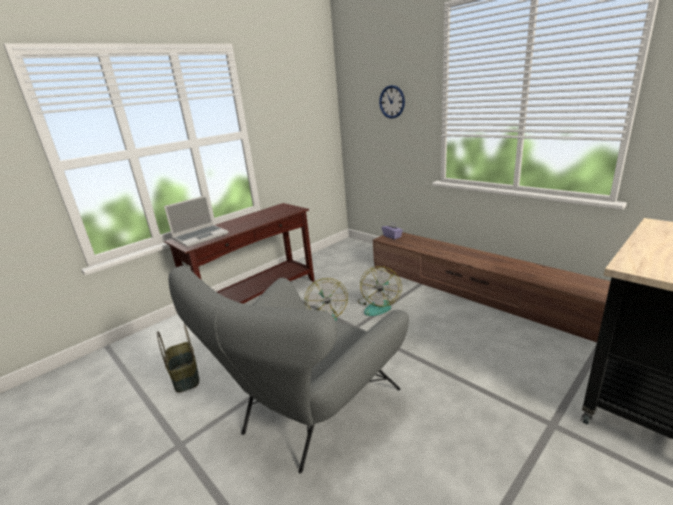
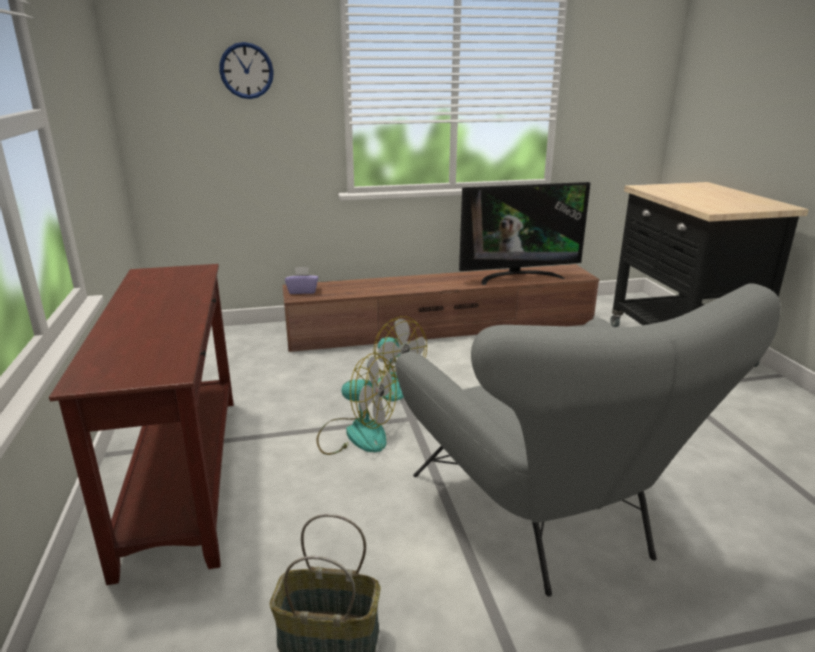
camera: 60 degrees left, 0 degrees up
(201, 236) = (134, 355): laptop -> none
(537, 274) = (518, 277): none -> television

